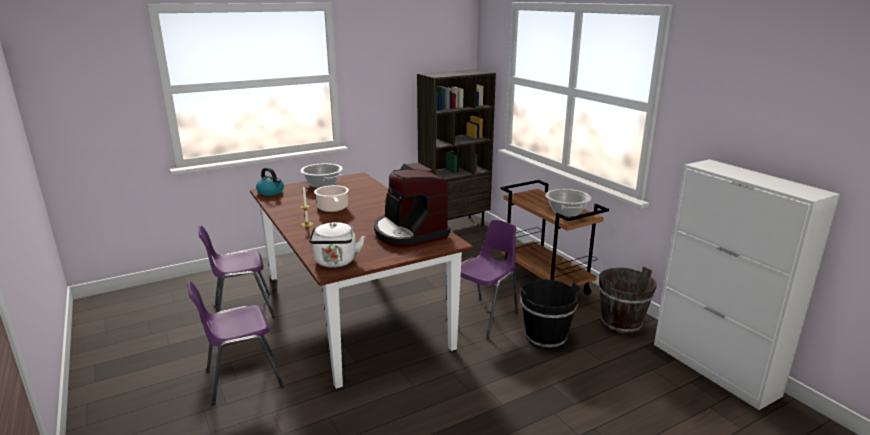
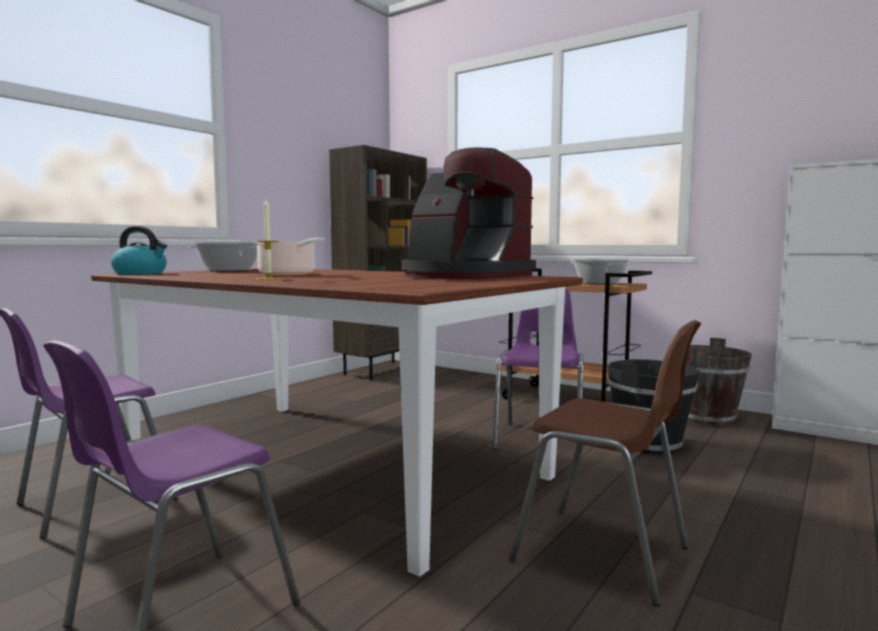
camera: 25 degrees left, 15 degrees down
(335, 262) = (407, 286): white kettle -> none
(424, 402) = (605, 555): none -> brown chair

